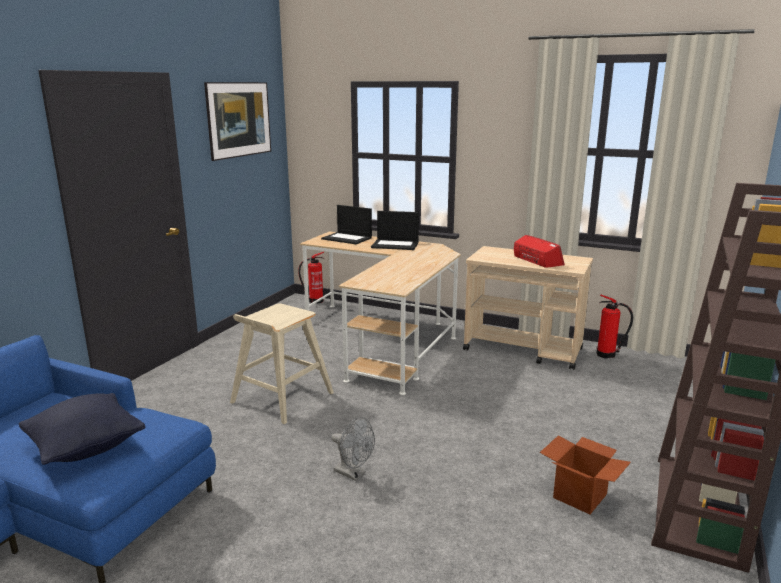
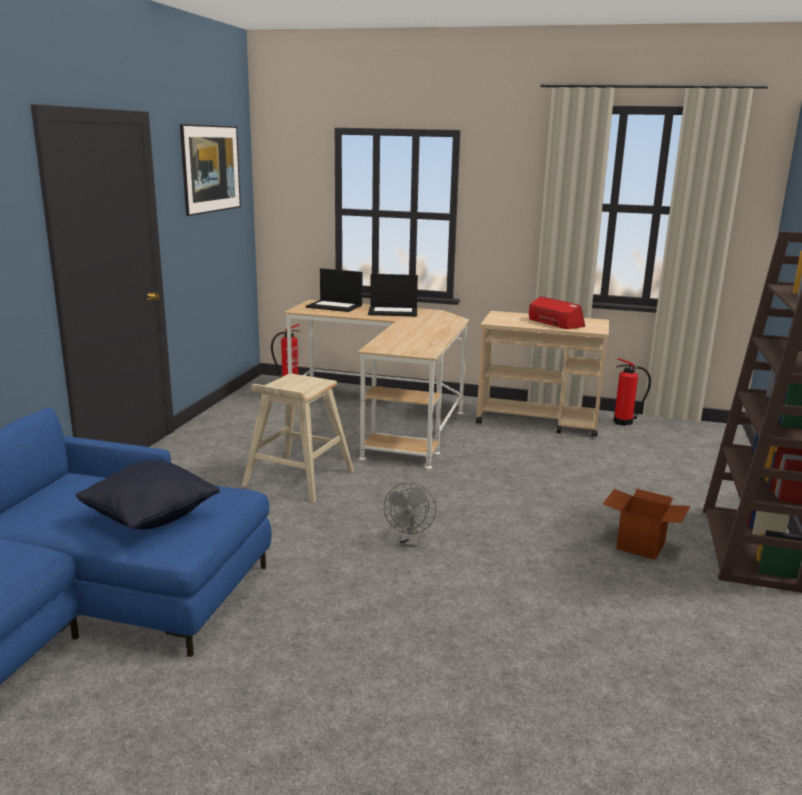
camera: 10 degrees left, 0 degrees up
(354, 473) = (410, 542): grey fan -> grey fan turned 75 degrees clockwise

